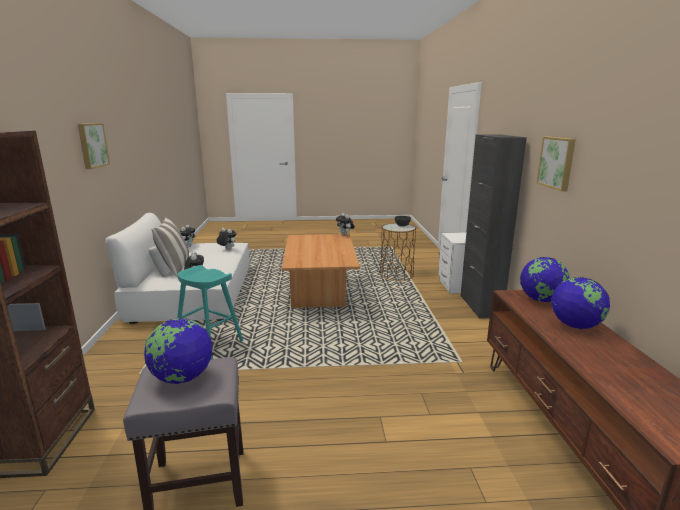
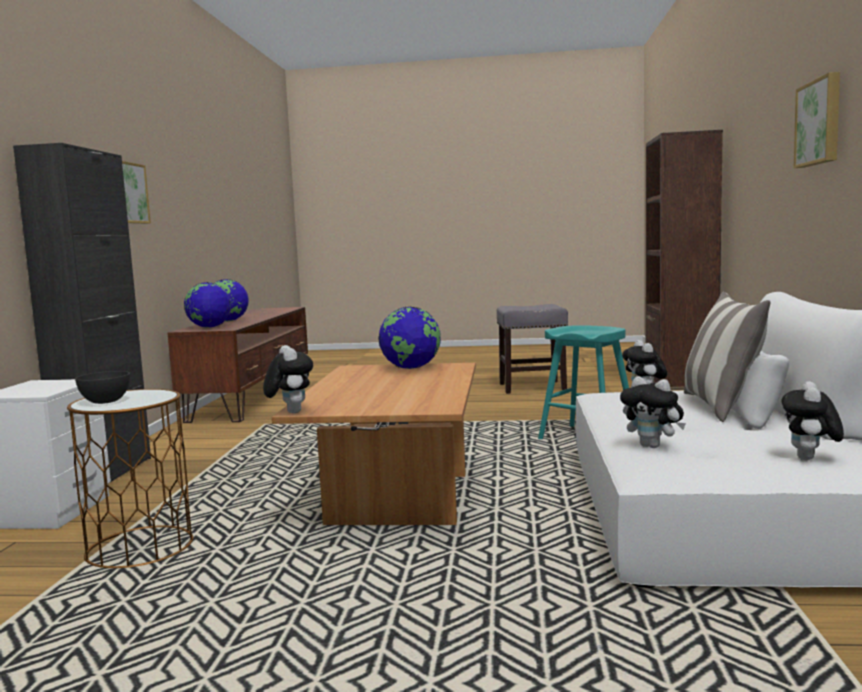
camera: 170 degrees left, 10 degrees down
(182, 378) = (534, 307): globe -> globe (411, 368)

